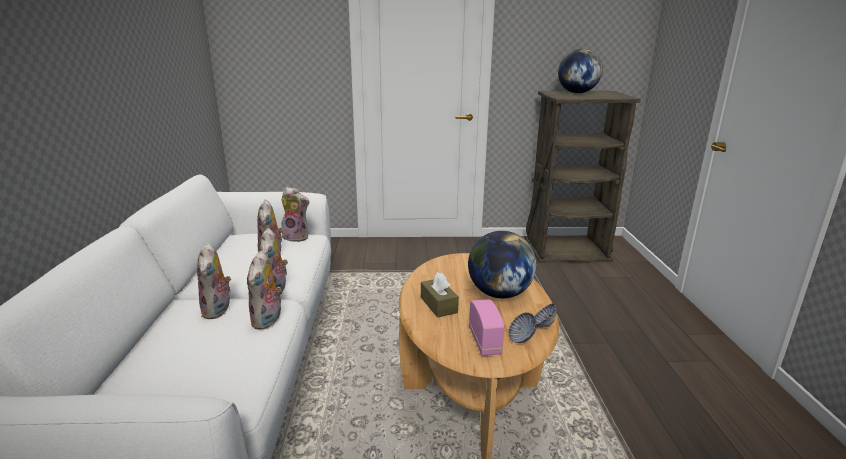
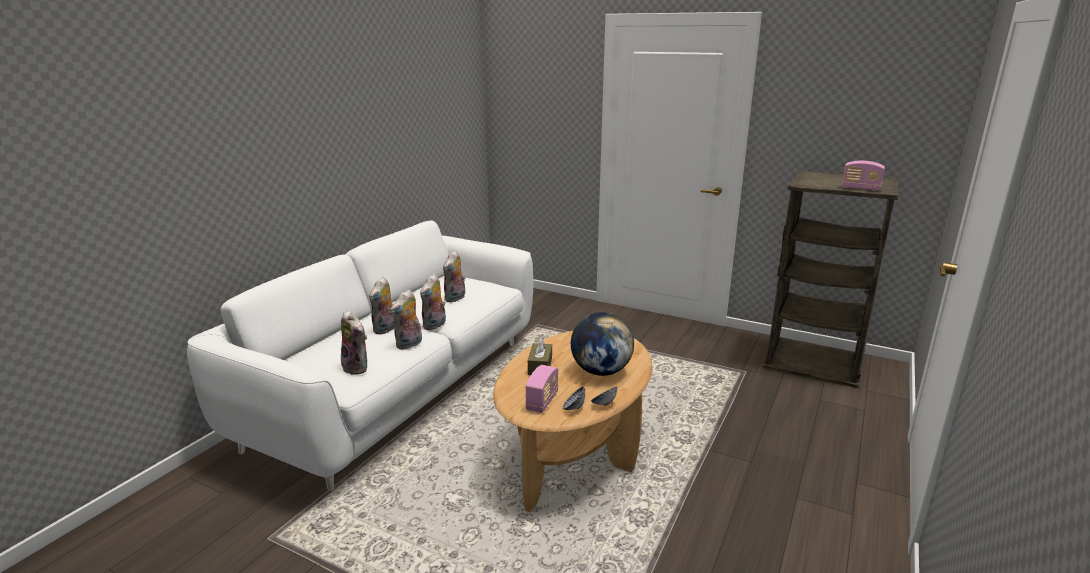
camera: 30 degrees right, 0 degrees up
(297, 237) = (490, 287): plush toy -> plush toy (358, 367)
(577, 93) = (837, 178): globe -> none
(608, 97) = (860, 188): none -> radio

